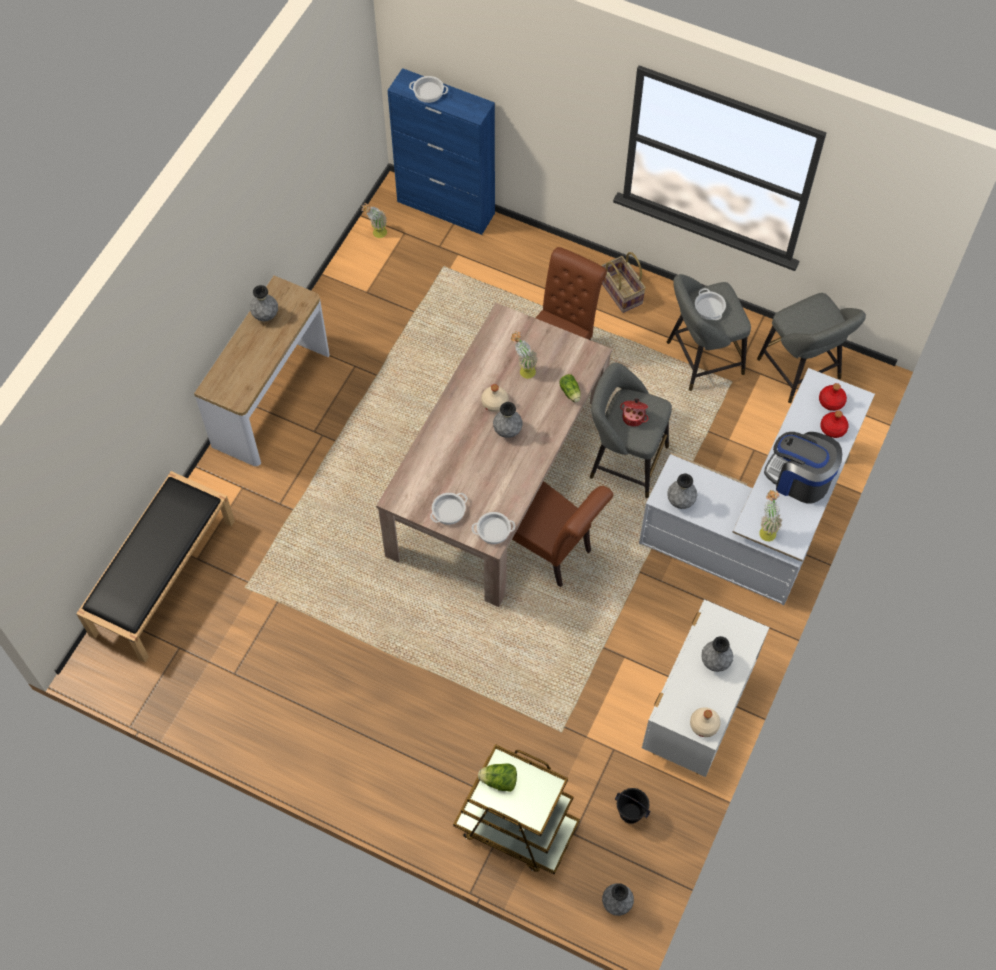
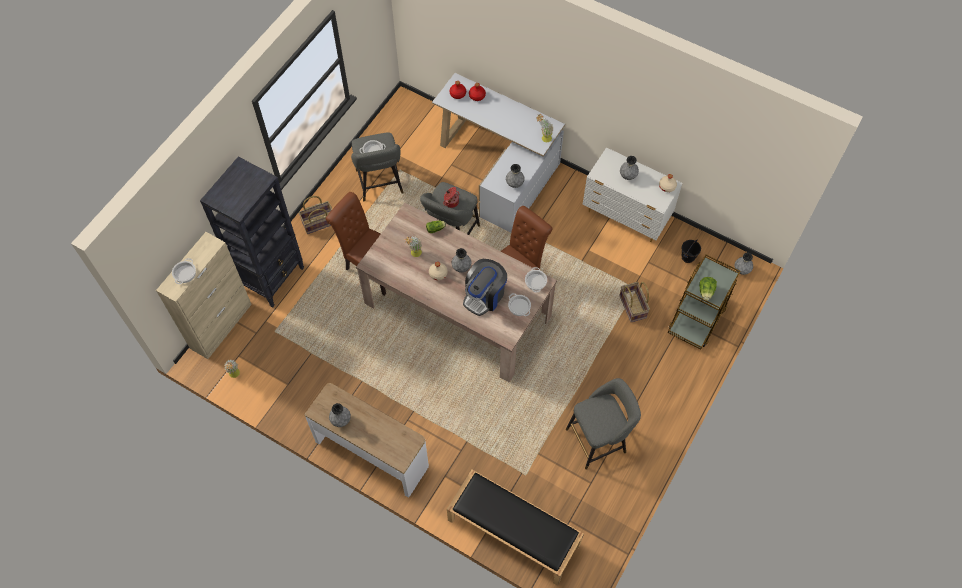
camera: 85 degrees left, 0 degrees up
(446, 208) = (221, 326): blue cabinet -> beige cabinet
(524, 251) = (272, 278): none -> black bookcase
(527, 727) = (633, 306): none -> basket
(799, 478) = (510, 117): coffee machine -> coffee machine (484, 295)
(801, 372) = (398, 132): grey stool -> grey stool (599, 439)

